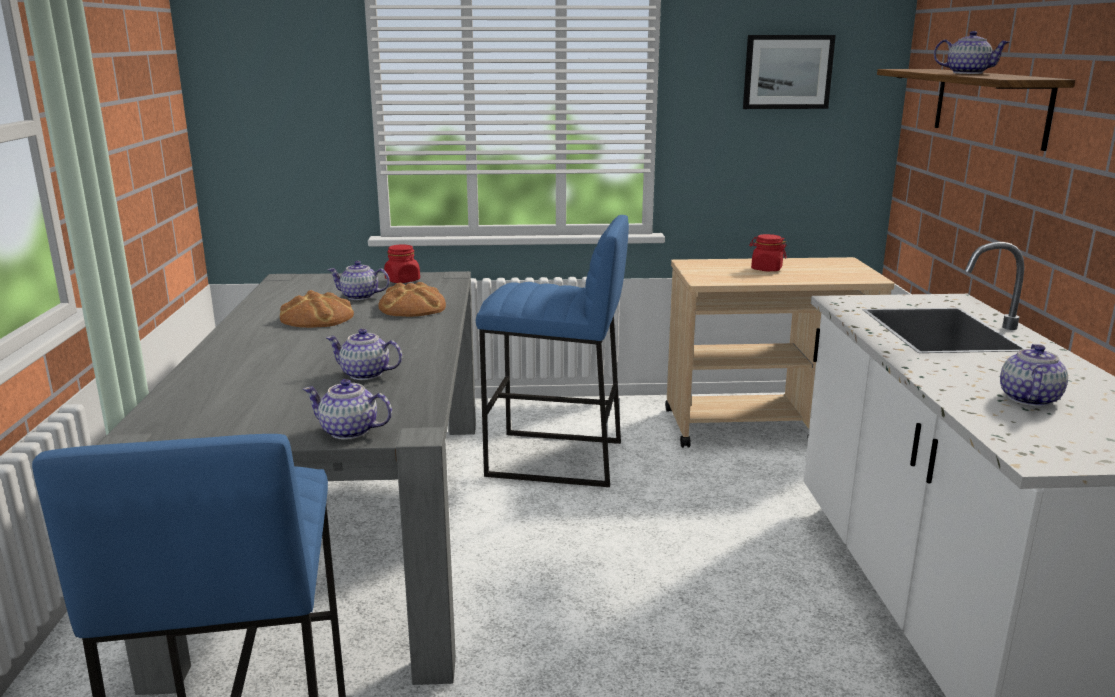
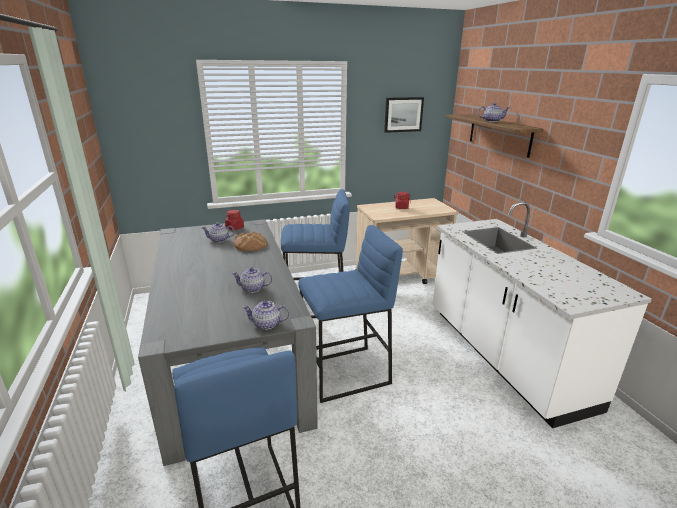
camera: 15 degrees left, 5 degrees up
(317, 317) = (205, 255): bread -> none
(559, 592) = (345, 374): none -> blue stool
(1028, 399) = (551, 274): teapot -> none

